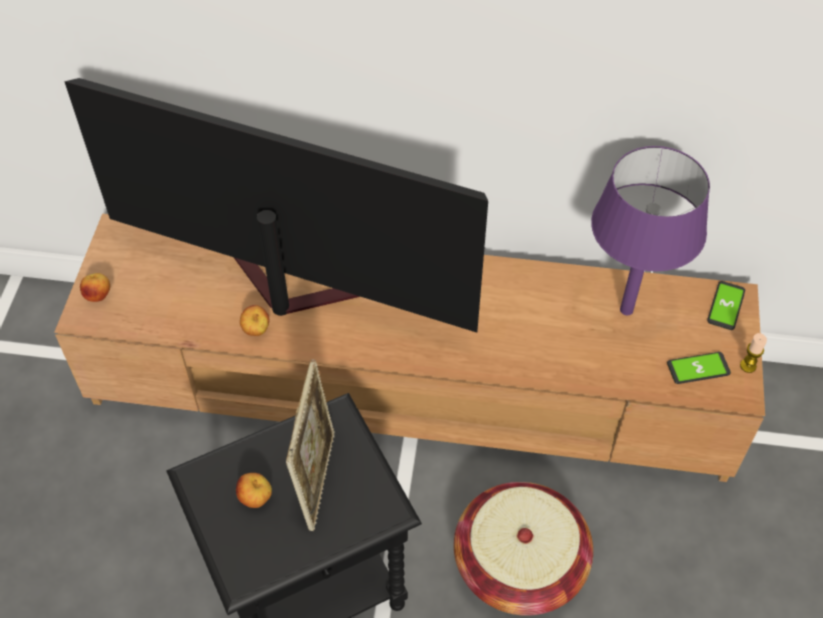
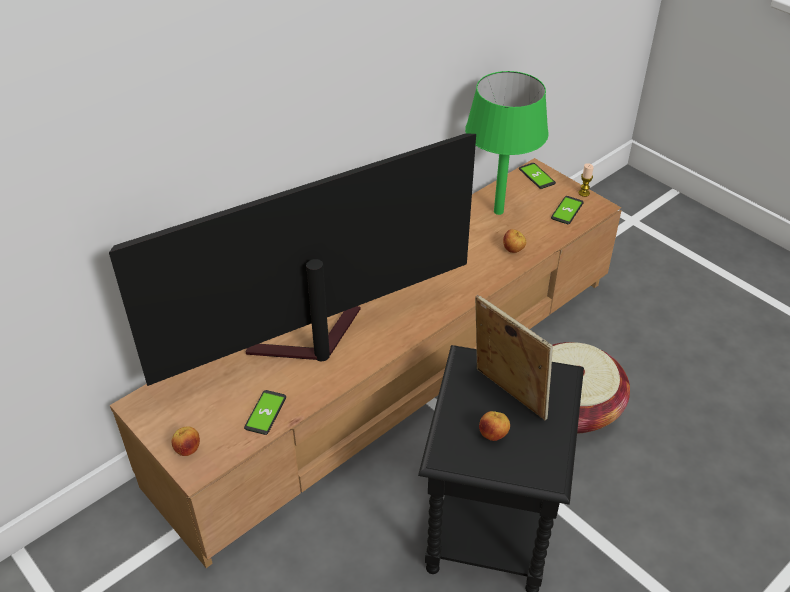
camera: 50 degrees left, 10 degrees down
(180, 317) = (265, 413): none -> phone
(256, 330) = (326, 378): apple -> apple (513, 250)
(626, 310) = (498, 212): purple table lamp -> green table lamp

